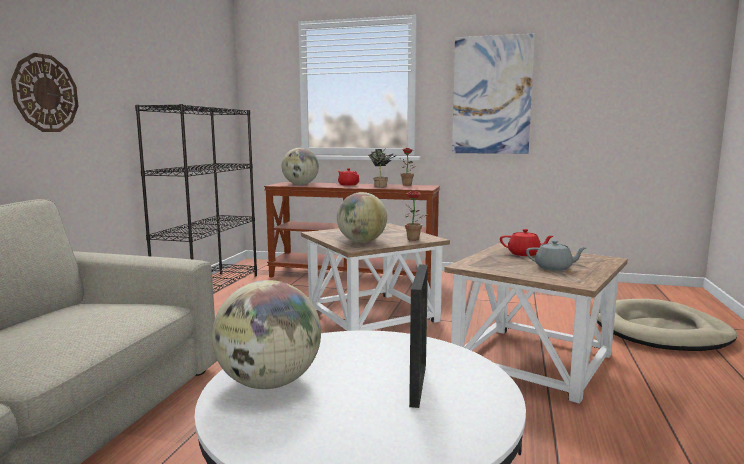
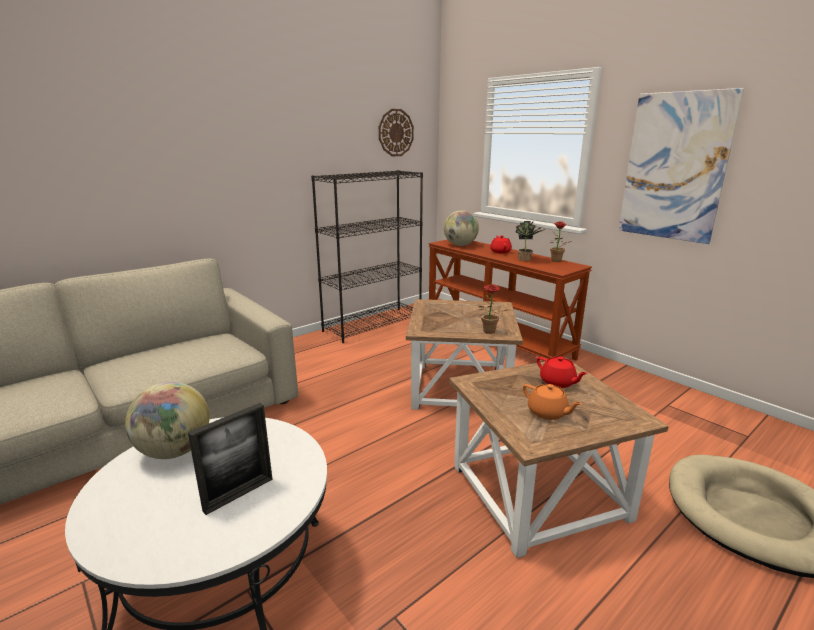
camera: 35 degrees right, 10 degrees up
(45, 93) = (231, 176): wall clock -> wall clock (395, 132)
(361, 242) = (439, 324): globe -> none
(554, 268) = (548, 413): grey teapot -> orange teapot

